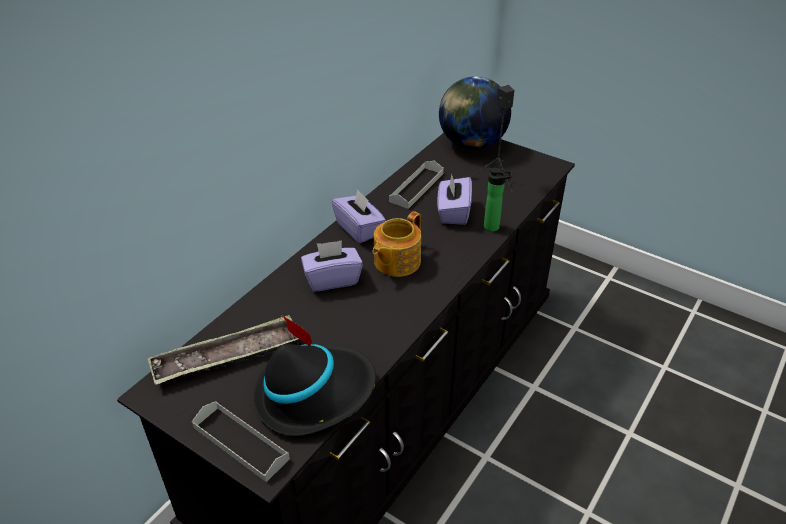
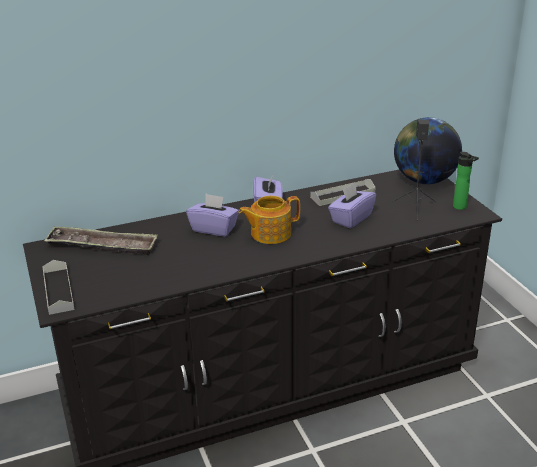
camera: 35 degrees right, 10 degrees down
(314, 393) = (128, 284): black hat -> none
(494, 227) = (371, 237): bottle -> bottle (461, 207)

